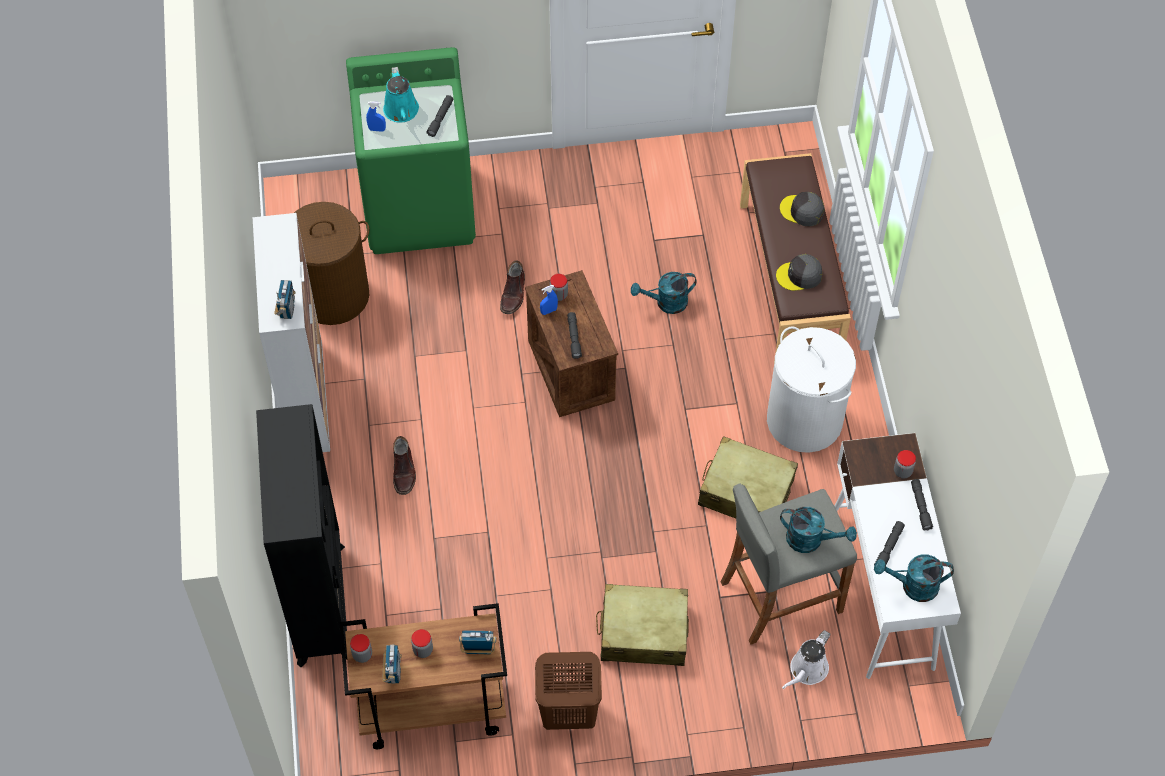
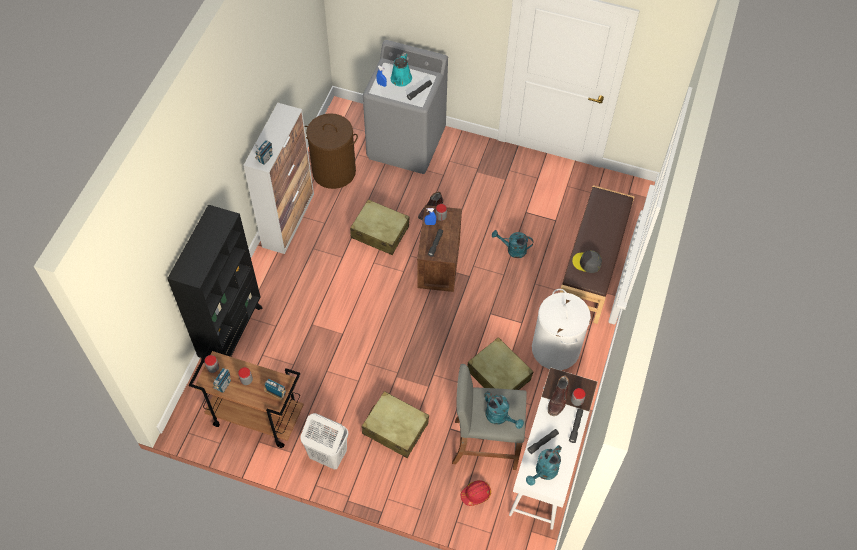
camera: 25 degrees right, 0 degrees up
(404, 471) = (317, 281): brown boot -> brown boot (558, 399)
(419, 208) = (406, 144): green washing machine -> grey washing machine
(456, 358) = (380, 232): none -> beige suitcase
(568, 714) = (327, 455): brown laundry basket -> white laundry basket
(802, 211) = (609, 227): grey cap -> none
(806, 671) = (476, 494): white watering can -> red hard hat
(913, 586) = (544, 472): turquoise watering can -> turquoise watering can turned 75 degrees counterclockwise

